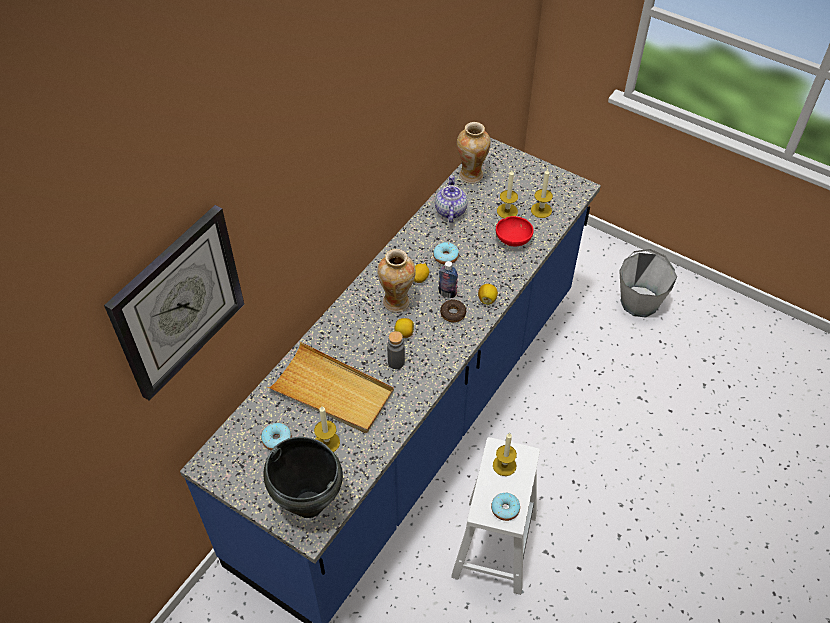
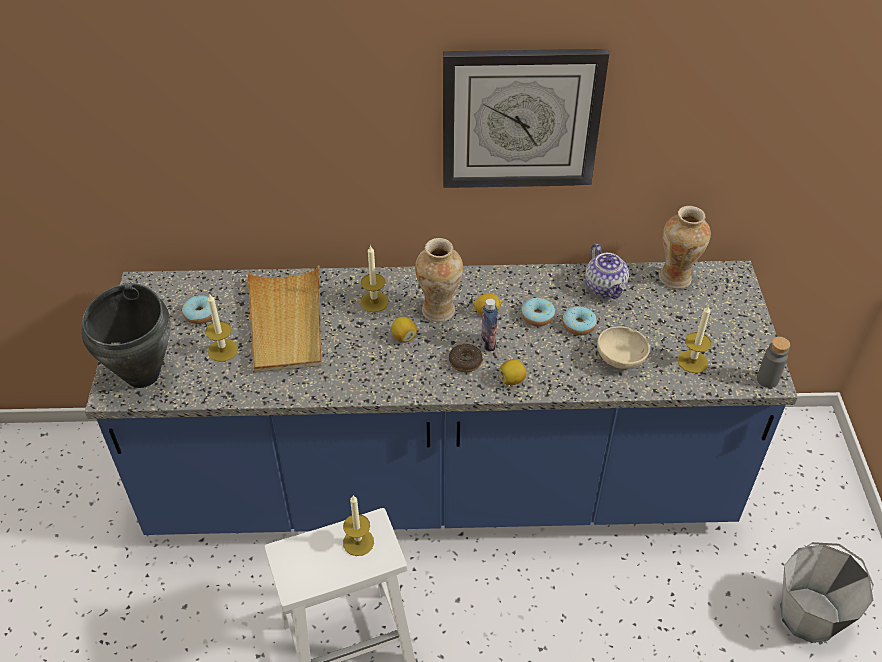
camera: 55 degrees right, 5 degrees down
(178, 302) = (149, 87): wall clock -> wall clock (520, 119)
(396, 362) = (361, 350): grey bottle -> grey bottle (767, 380)
(450, 210) = (605, 287): teapot -> teapot turned 105 degrees clockwise
(505, 509) = (302, 572): donut -> donut (578, 325)
(507, 211) = (657, 333): candle -> candle (374, 302)
(513, 239) = (621, 359): red bowl -> beige bowl

